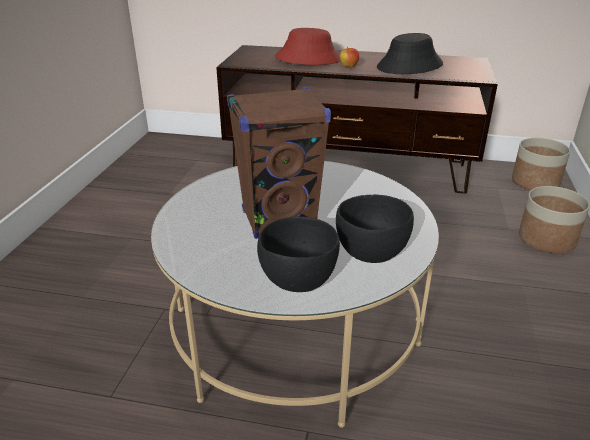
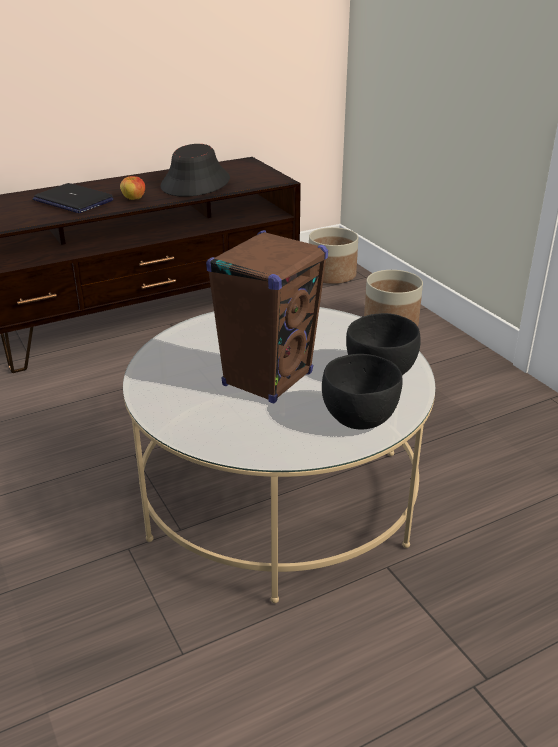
camera: 40 degrees left, 0 degrees up
(308, 59) = (73, 200): red hat -> laptop

